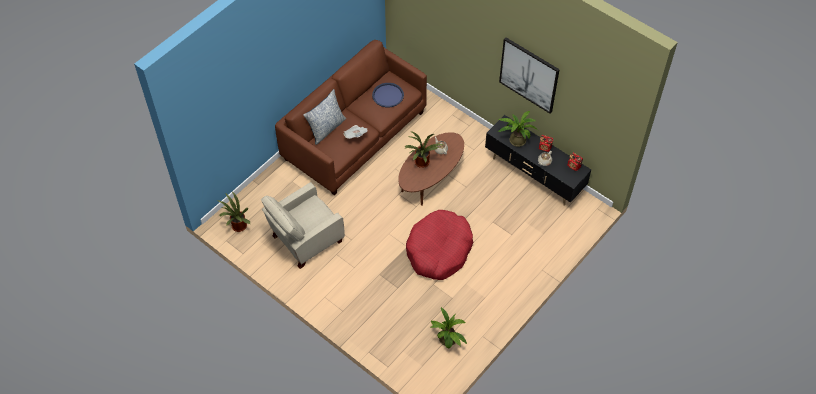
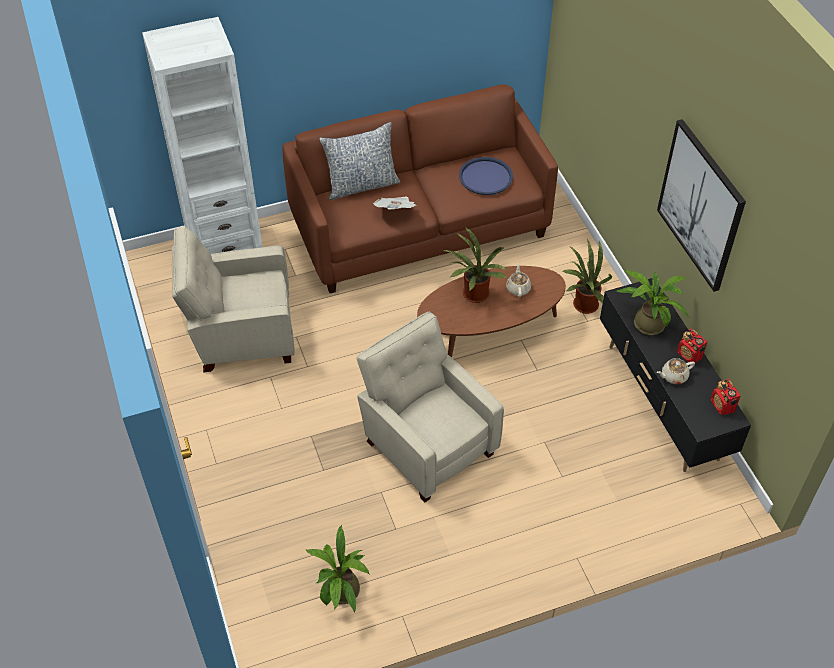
camera: 30 degrees right, 5 degrees down
(237, 226) = (165, 276): potted plant -> potted plant (582, 305)
(259, 196) = (225, 249): none -> white bookcase
(439, 250) = (427, 444): red dog bed -> beige armchair

